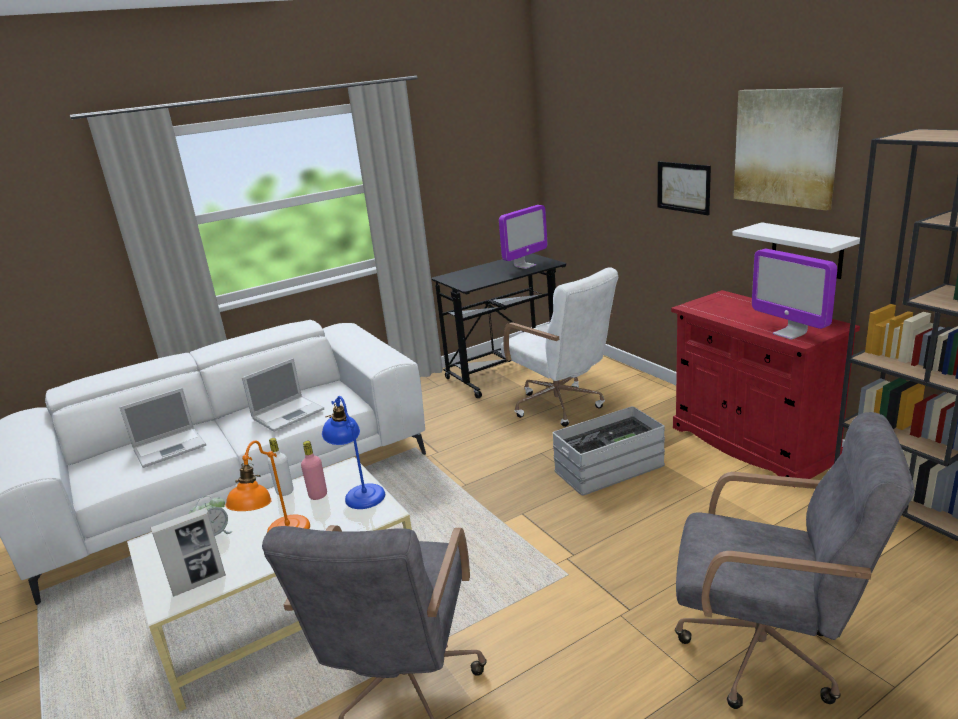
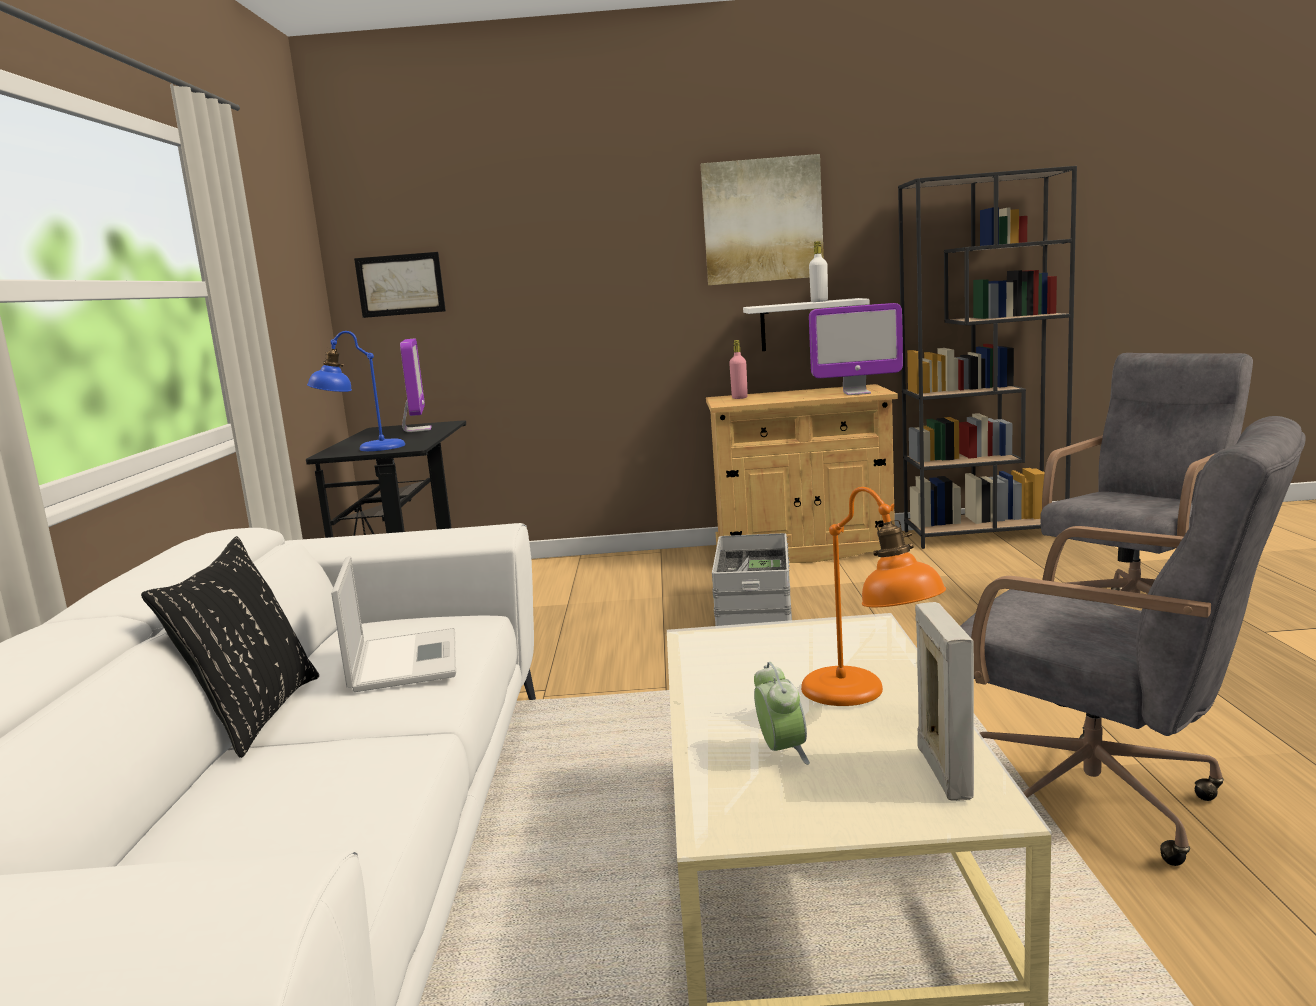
camera: 60 degrees left, 10 degrees down
(171, 447) = (291, 787): laptop -> none
(232, 412) = (254, 716): none -> black pillow
(285, 491) = (705, 684): white bottle -> white bottle (819, 301)
(318, 495) = (757, 661): pink bottle -> pink bottle (739, 398)
(357, 489) = (779, 634): blue table lamp -> blue table lamp (362, 448)
(561, 408) = (579, 603): white office chair -> none
(683, 187) = (626, 287): picture -> picture (400, 285)
(752, 443) = (803, 551): red cabinet -> beige cabinet

